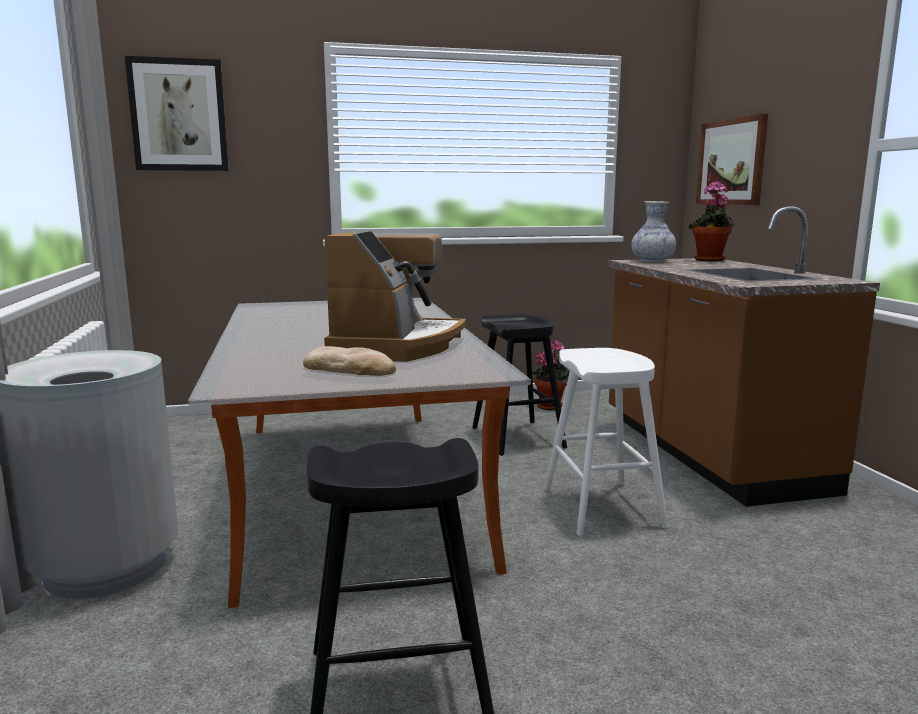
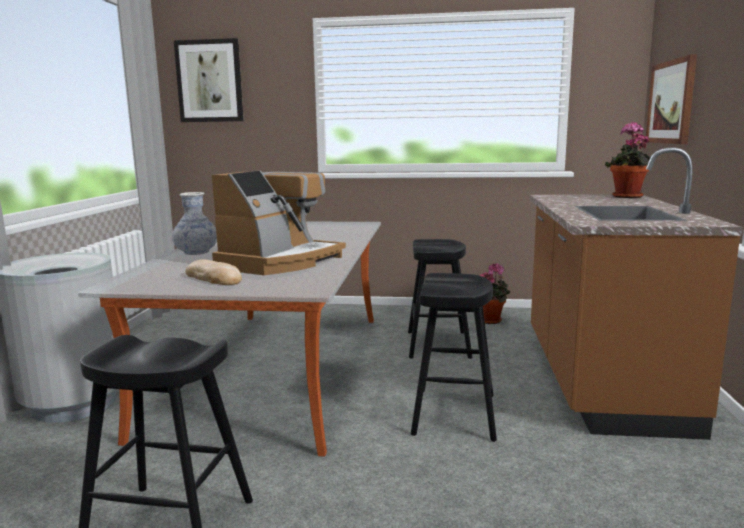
camera: 20 degrees right, 0 degrees up
(602, 507) = (454, 414): white stool -> black stool
(652, 261) = (567, 196): vase -> vase (196, 252)

